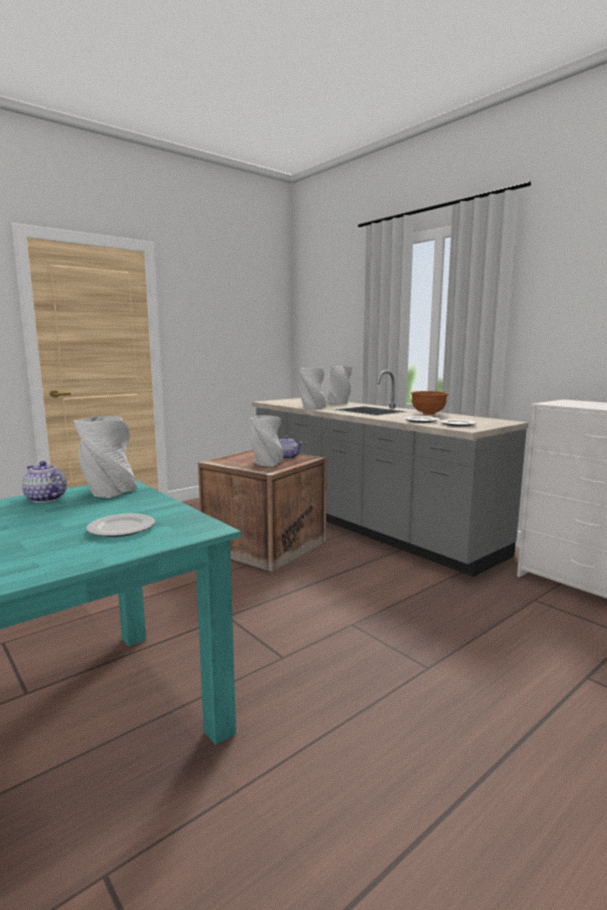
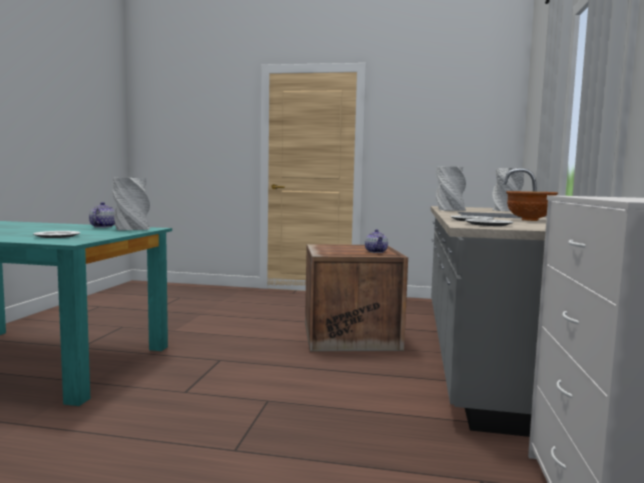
camera: 50 degrees right, 5 degrees down
(266, 463) = (343, 251): grey vase -> none

